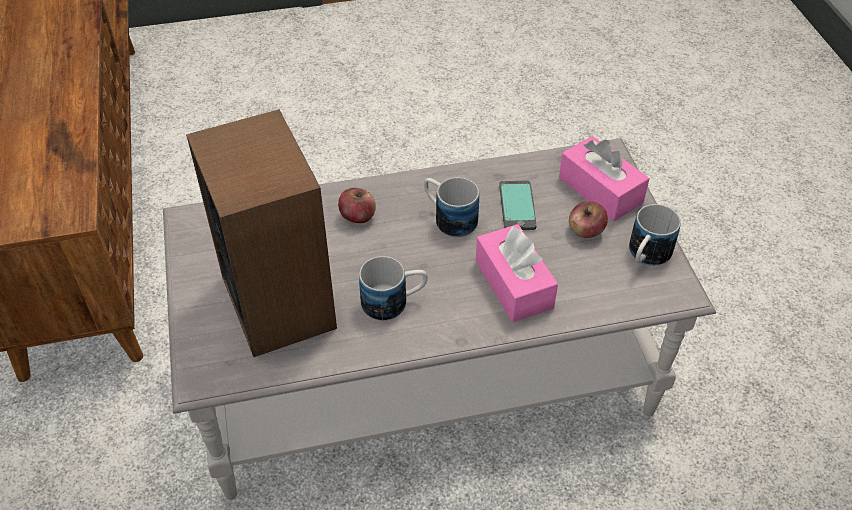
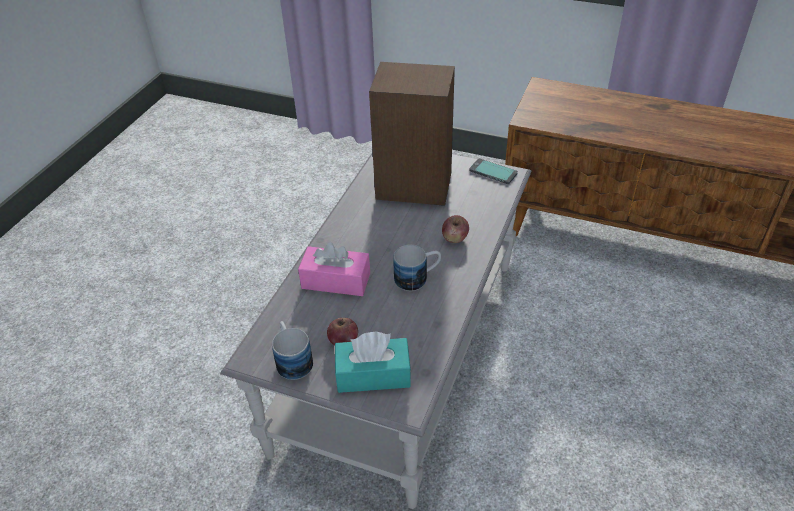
camera: 125 degrees right, 5 degrees down
(394, 302) = (372, 226): mug -> none
(517, 206) = (398, 318): phone -> phone (493, 172)
(600, 190) = (373, 374): pink tissue box -> turquoise tissue box

